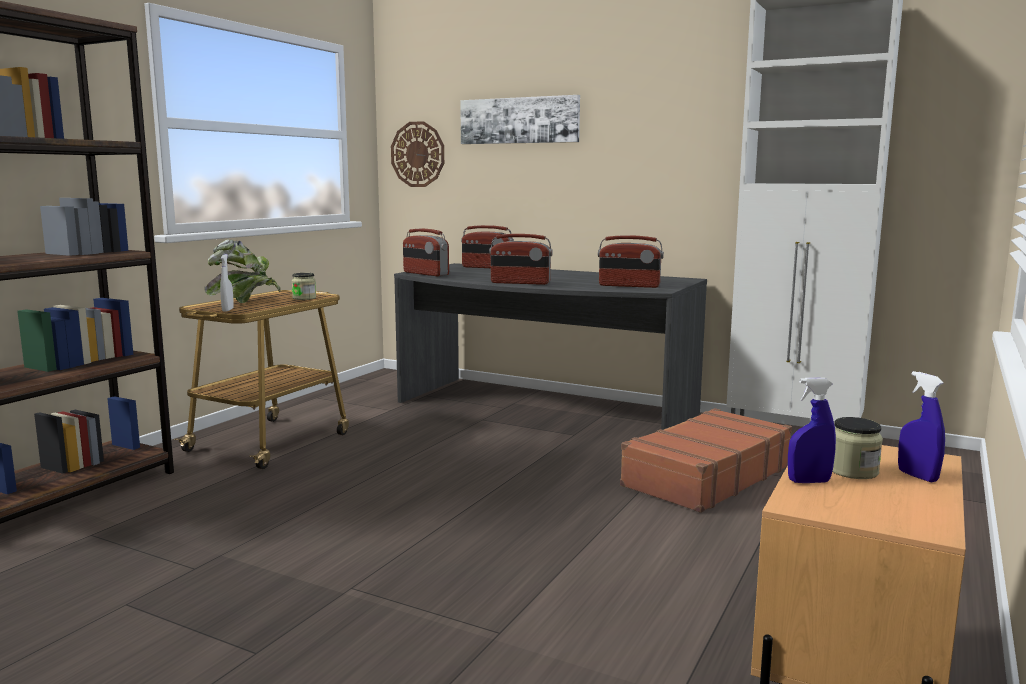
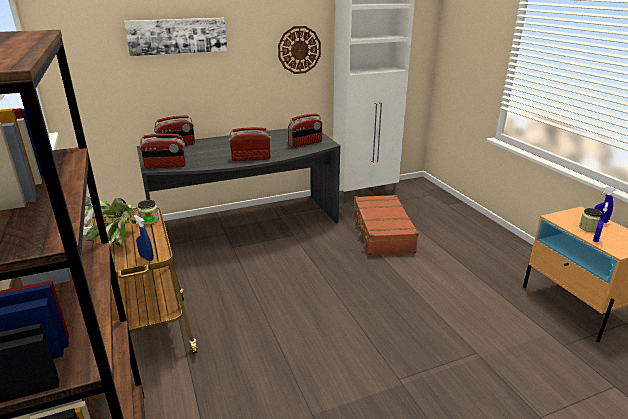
camera: 50 degrees left, 15 degrees up
(227, 310) = (146, 258): white spray bottle -> blue spray bottle
(418, 154) = (84, 66): wall clock -> wall clock (299, 50)
(520, 283) = (251, 158): radio -> radio turned 150 degrees counterclockwise

